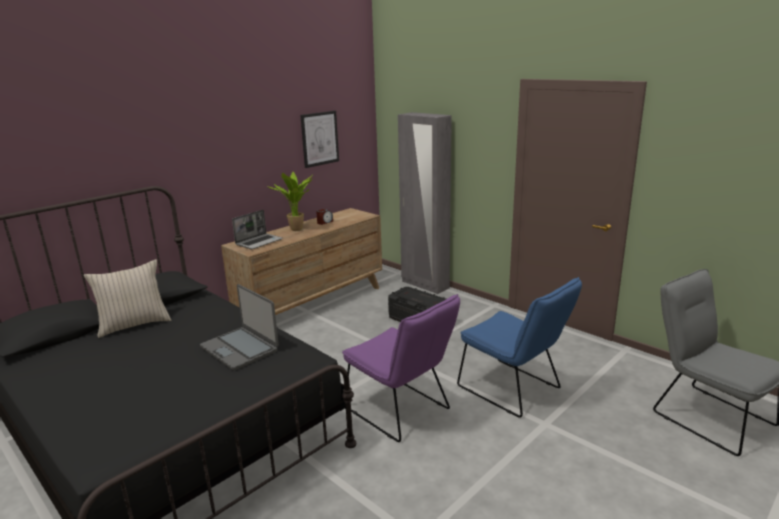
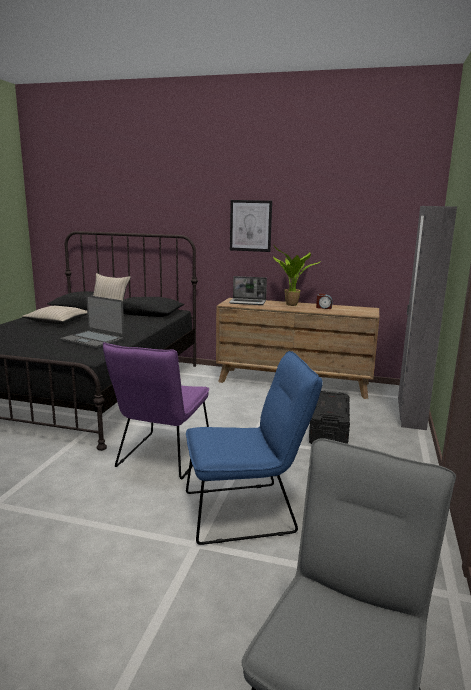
camera: 60 degrees right, 5 degrees down
(100, 363) = (57, 321): none -> beige pillow
(240, 348) = (93, 340): laptop -> laptop turned 75 degrees counterclockwise
(319, 138) = (353, 227): picture -> picture (250, 225)
(514, 390) = (247, 511): blue chair -> blue chair turned 120 degrees counterclockwise

